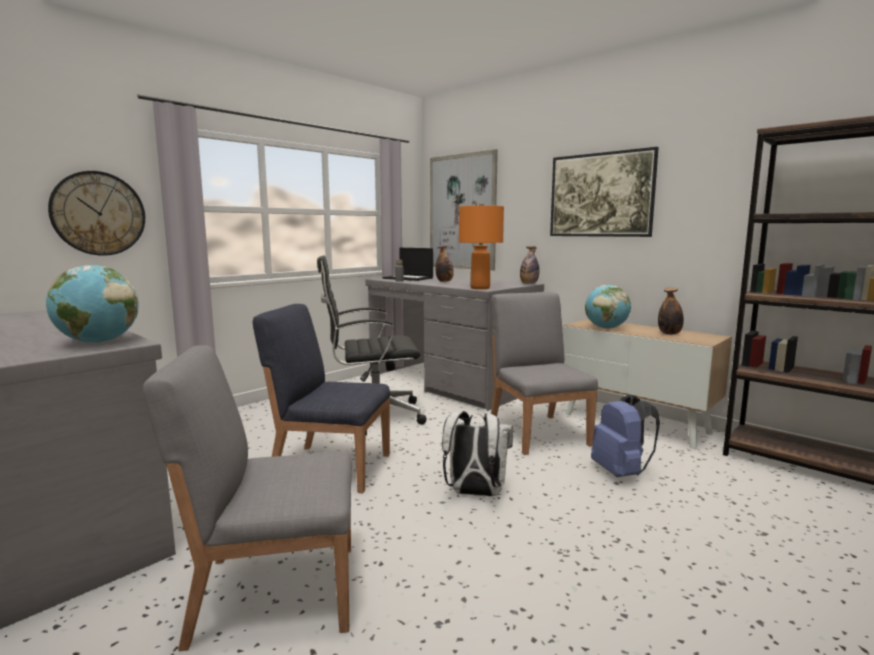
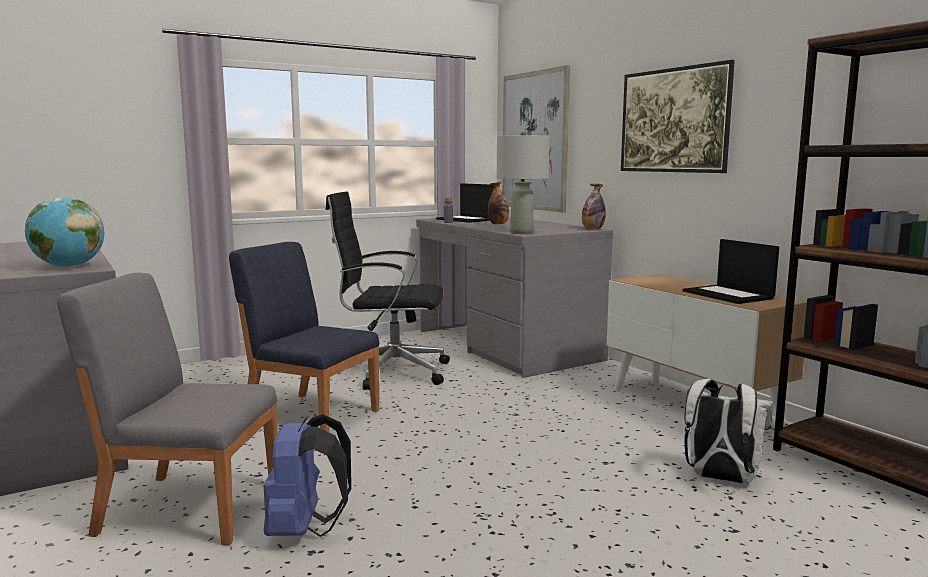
camera: 15 degrees right, 0 degrees up
(98, 213) = (124, 147): wall clock -> none
(474, 493) = (437, 454): white backpack -> white backpack (720, 479)
(480, 288) = (522, 232): orange table lamp -> grey table lamp
(538, 433) = (561, 405): grey chair -> none
(606, 328) = (658, 285): globe -> none
(621, 472) = (622, 453): blue backpack -> blue backpack (305, 529)
(669, 333) = (729, 295): bottle -> laptop

